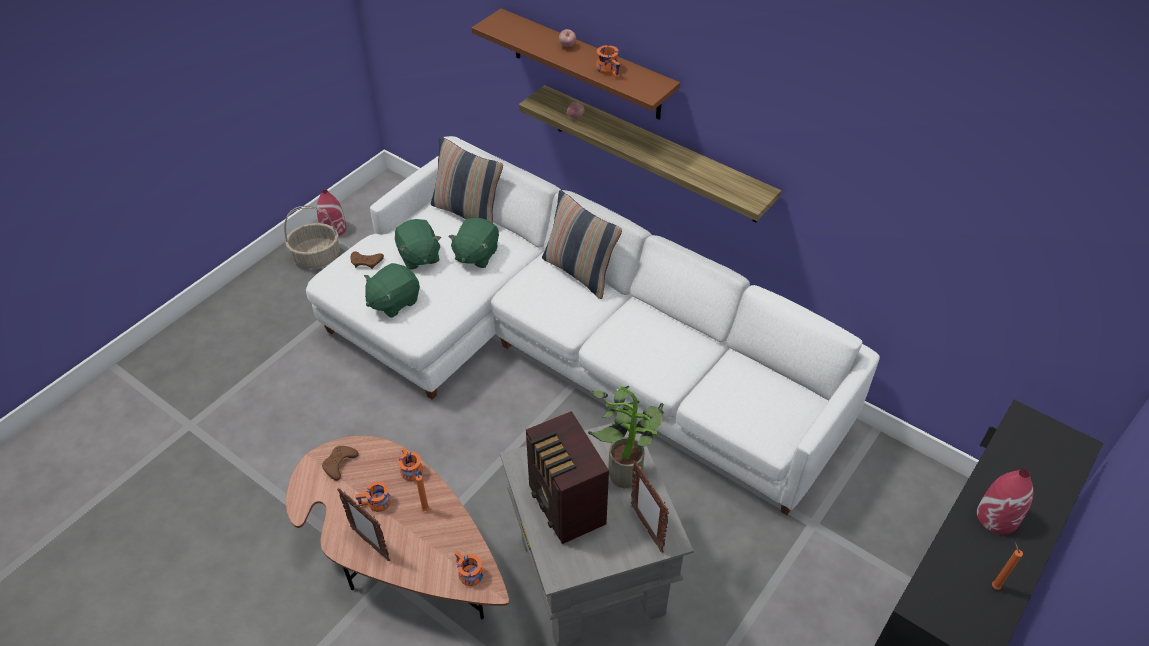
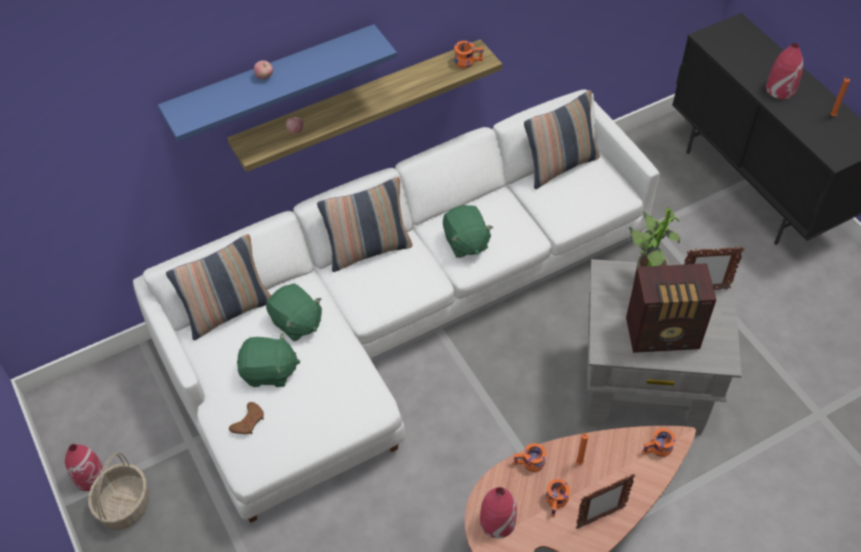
camera: 65 degrees left, 5 degrees up
(339, 464) = (497, 521): brown game controller -> red vase
(393, 301) = (320, 413): green plush toy -> green plush toy (465, 242)
(586, 65) = (272, 82): brown shelf -> blue shelf
(610, 70) = (325, 60): orange mug -> orange mug (467, 60)
(776, 377) = (560, 166): none -> pillow

